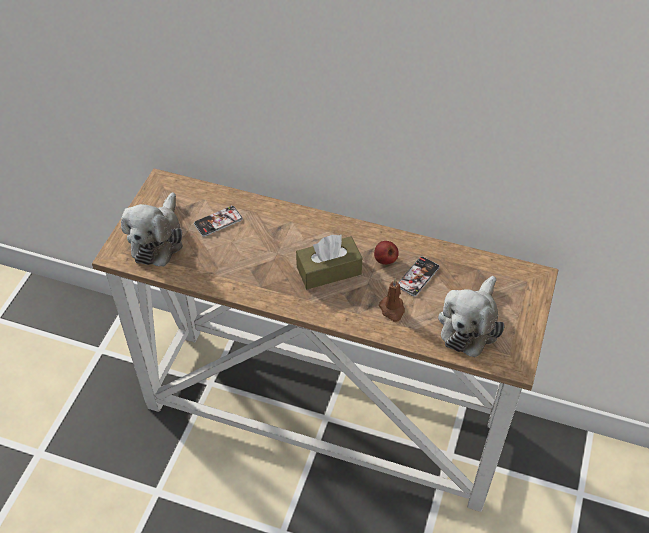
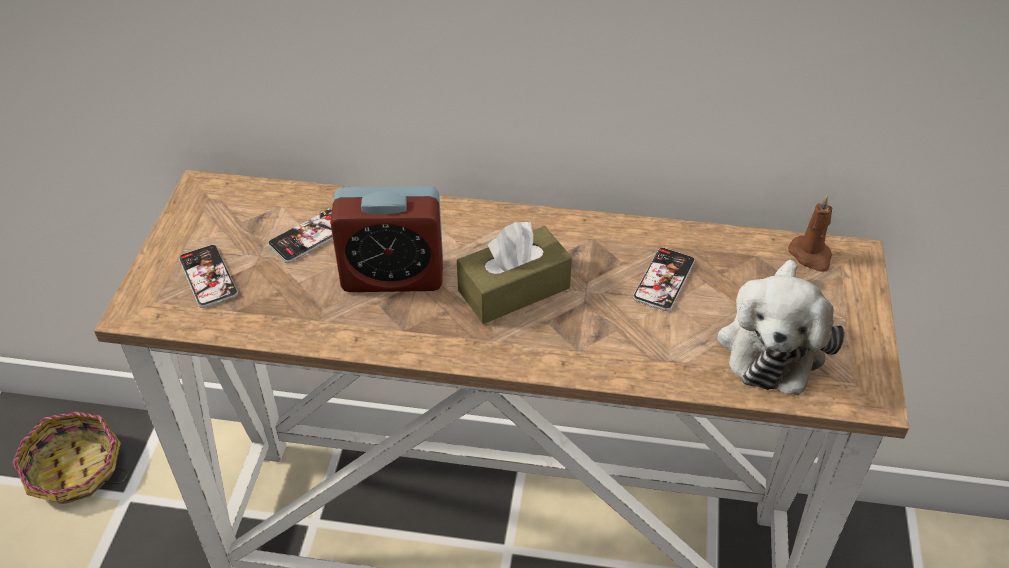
camera: 10 degrees left, 5 degrees down
(71, 330) = (76, 471): none -> basket
(157, 239) = (208, 277): plush toy -> phone
(261, 253) = (393, 276): none -> alarm clock
(385, 260) = (603, 261): apple -> none
(392, 309) = (637, 337): brown candle -> brown candle (811, 256)

